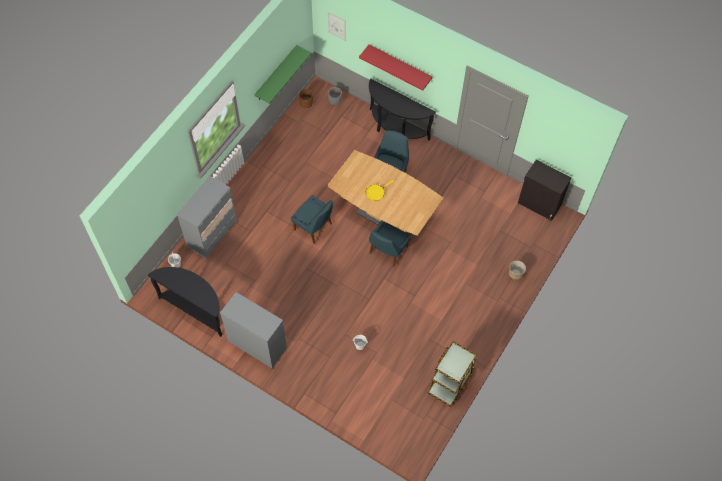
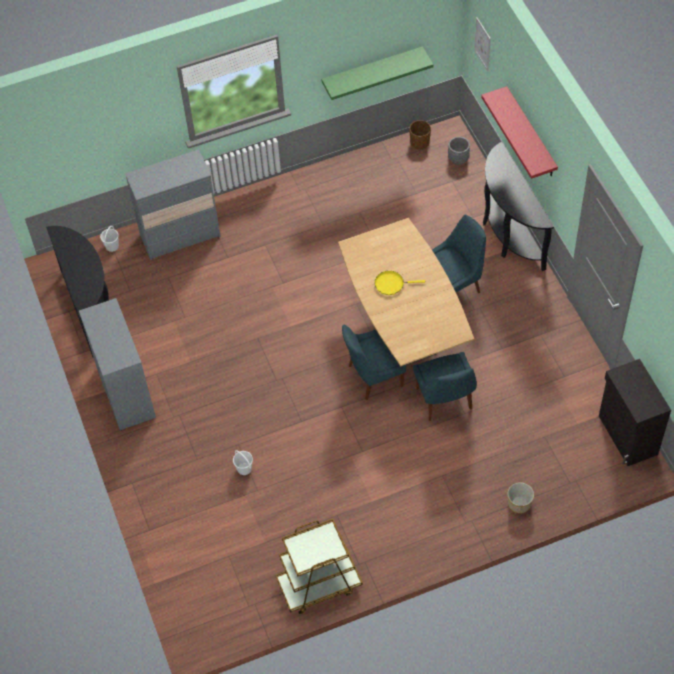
camera: 40 degrees right, 5 degrees down
(314, 228) = (306, 296): blue chair -> blue chair (444, 400)

